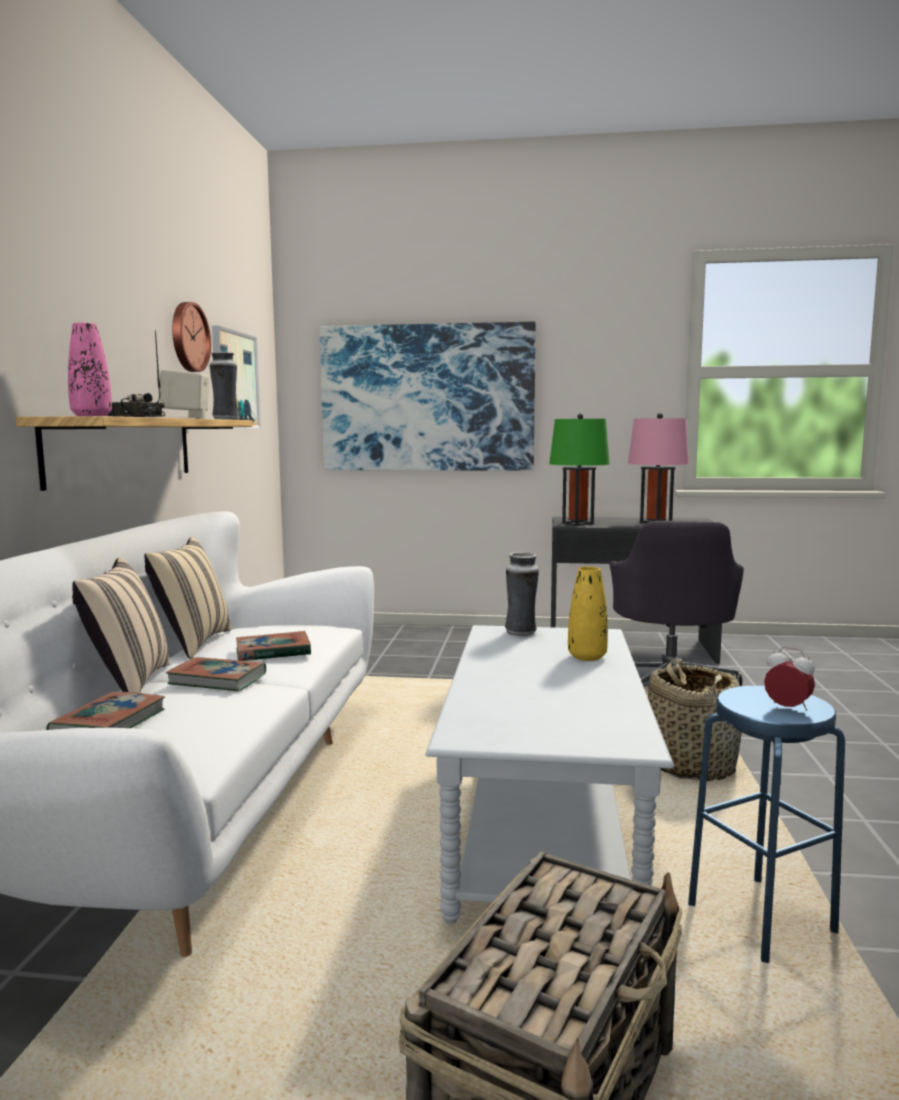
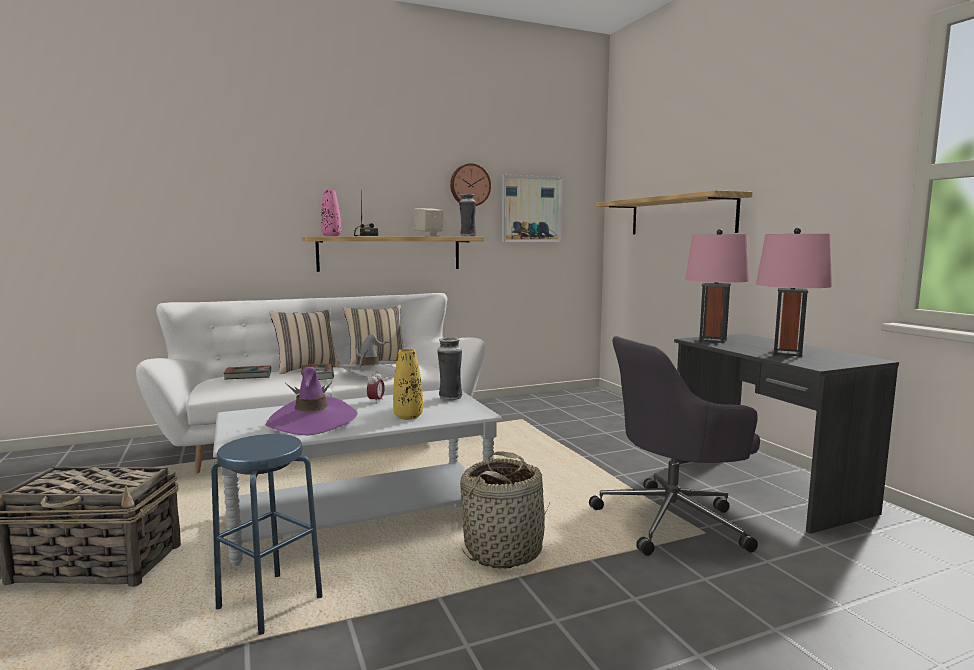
camera: 60 degrees right, 0 degrees up
(273, 652) = (370, 373): book -> grey hat
(427, 398) = (680, 216): picture -> shelf
(561, 697) = (312, 421): none -> purple hat
(577, 523) = (713, 340): green table lamp -> pink table lamp
(787, 708) = (248, 449): alarm clock -> alarm clock (376, 401)

